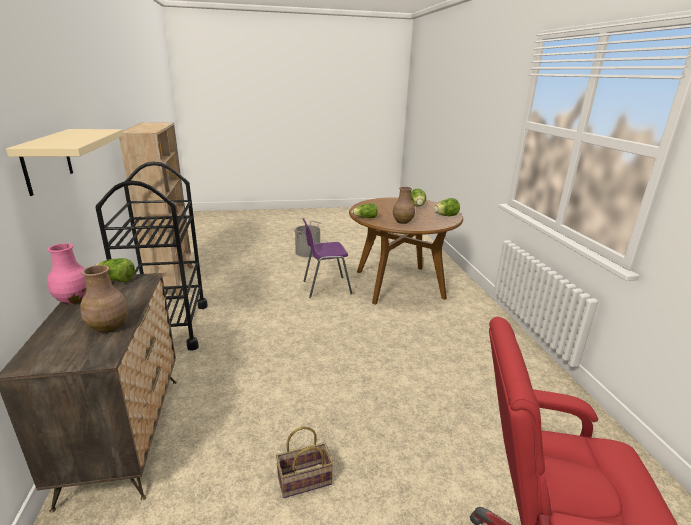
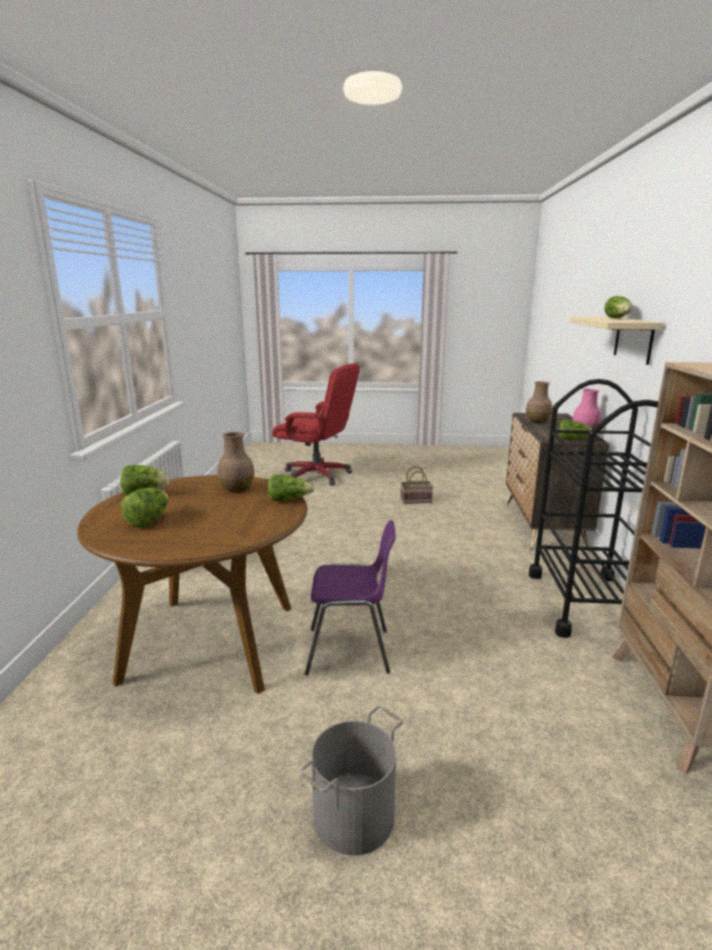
camera: 165 degrees left, 5 degrees down
(56, 138) = (618, 318): none -> lettuce

